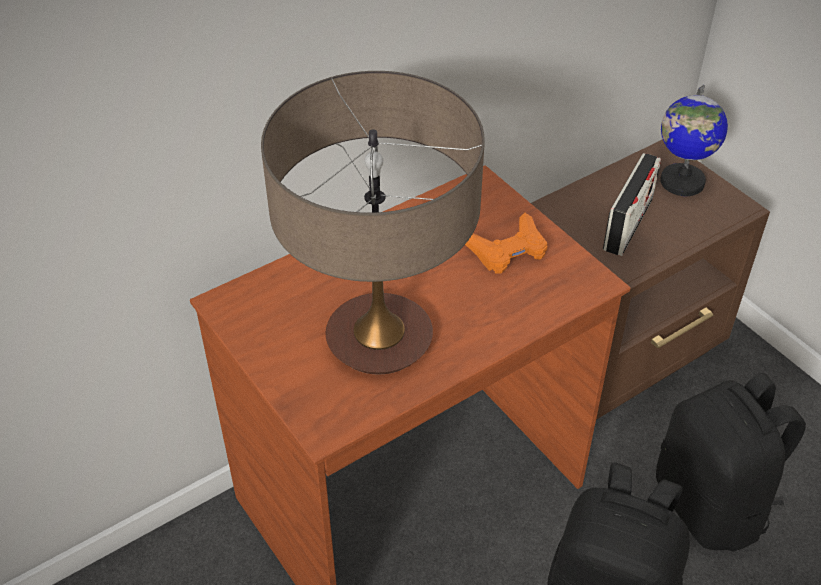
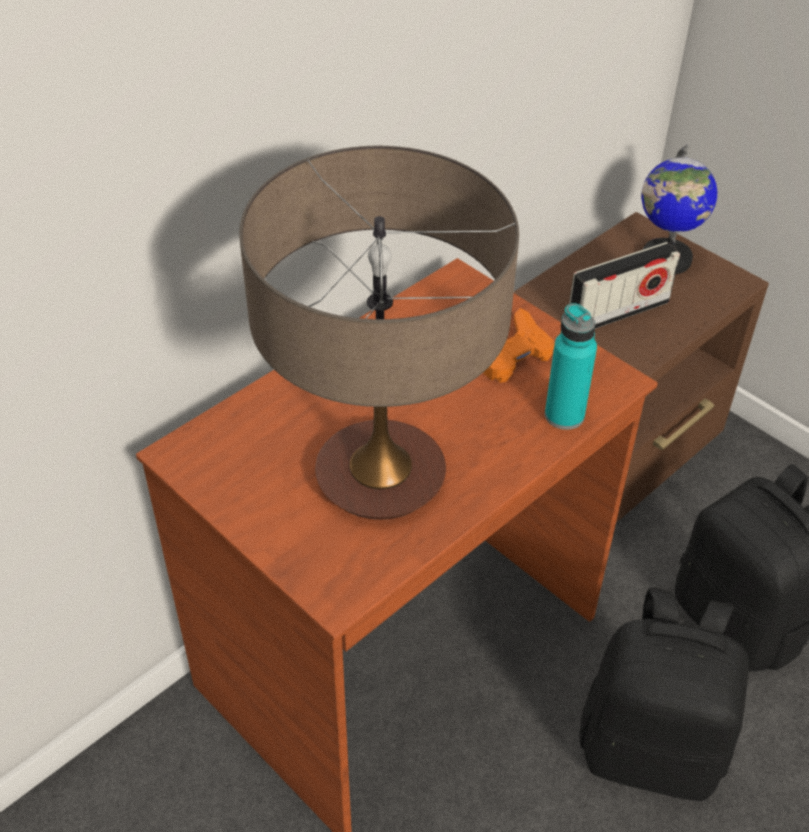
camera: 10 degrees left, 0 degrees up
(543, 306) = (564, 415): none -> turquoise bottle
(628, 224) = (618, 312): radio -> radio turned 45 degrees clockwise

